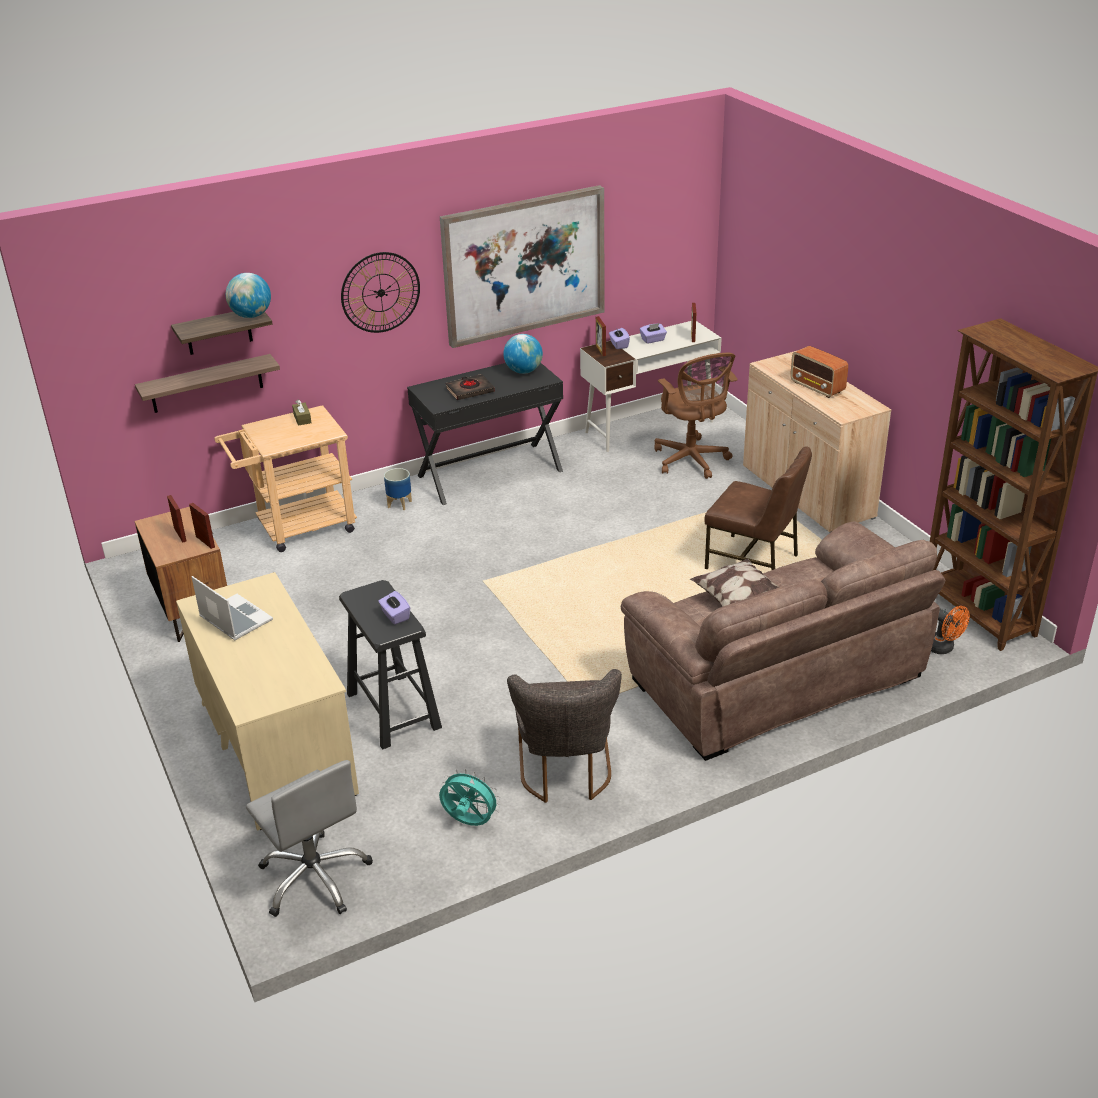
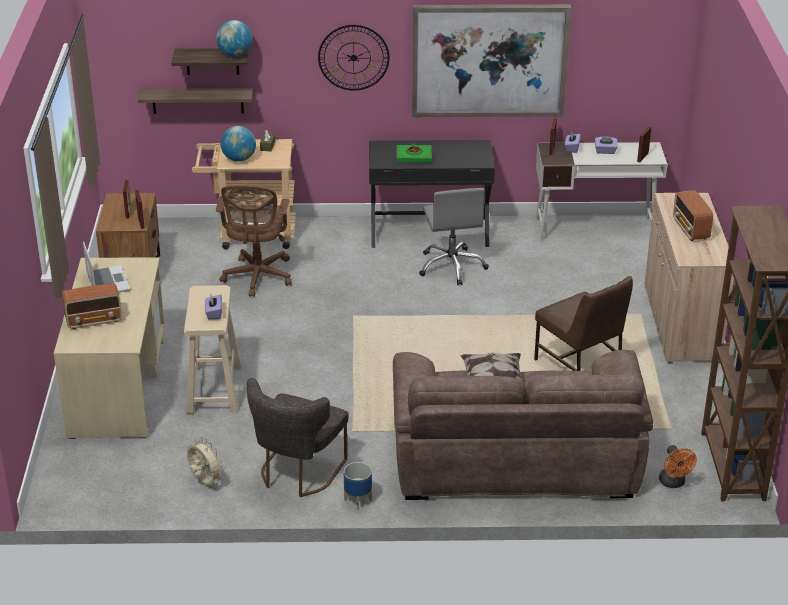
camera: 25 degrees right, 0 degrees up
(256, 669) = (94, 320): none -> radio
(315, 877) = (80, 480): grey office chair -> grey office chair (452, 266)
(393, 711) = (214, 390): black stool -> beige stool
(399, 504) = (339, 237): planter -> planter (357, 500)
(469, 823) = (205, 482): turquoise fan -> beige fan
(470, 390) = (414, 156): black book -> green book
(523, 371) = (470, 151): globe -> globe (239, 159)
(692, 461) = (604, 268): brown office chair -> brown office chair (257, 278)

